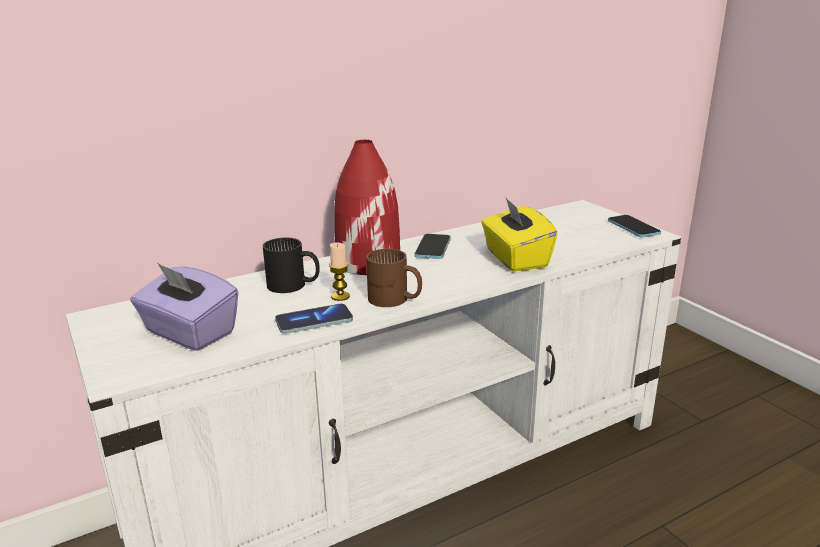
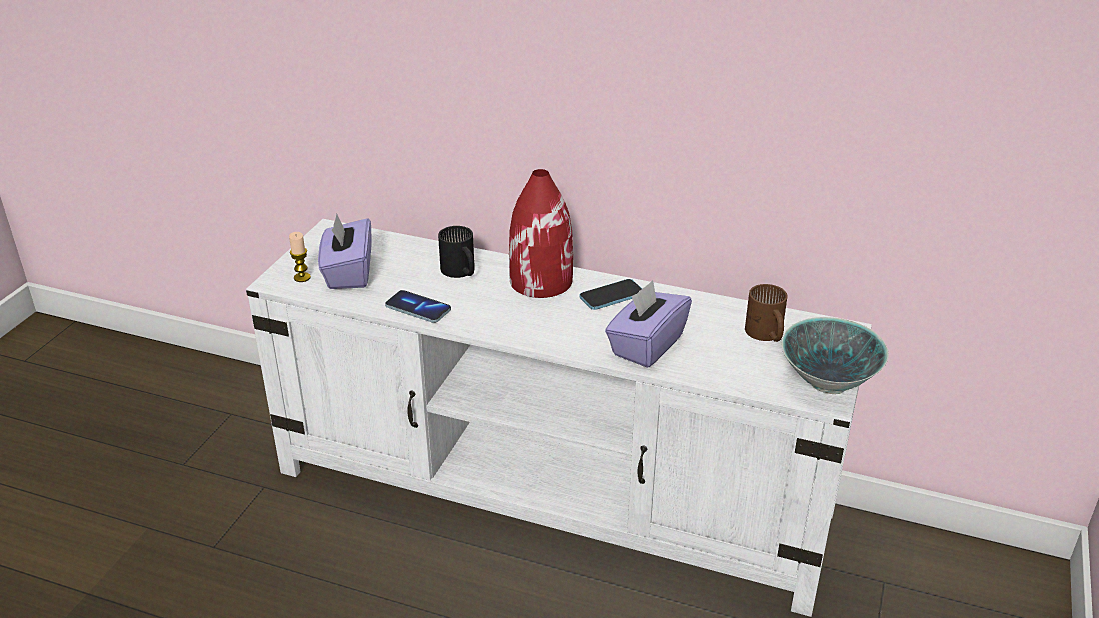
camera: 50 degrees right, 10 degrees up
(340, 296) = (467, 299): candle -> candle (302, 277)
(394, 300) = (490, 324): brown mug -> brown mug (765, 334)
(515, 259) = (646, 345): yellow tissue box -> purple tissue box
(633, 228) = (828, 383): phone -> bowl

